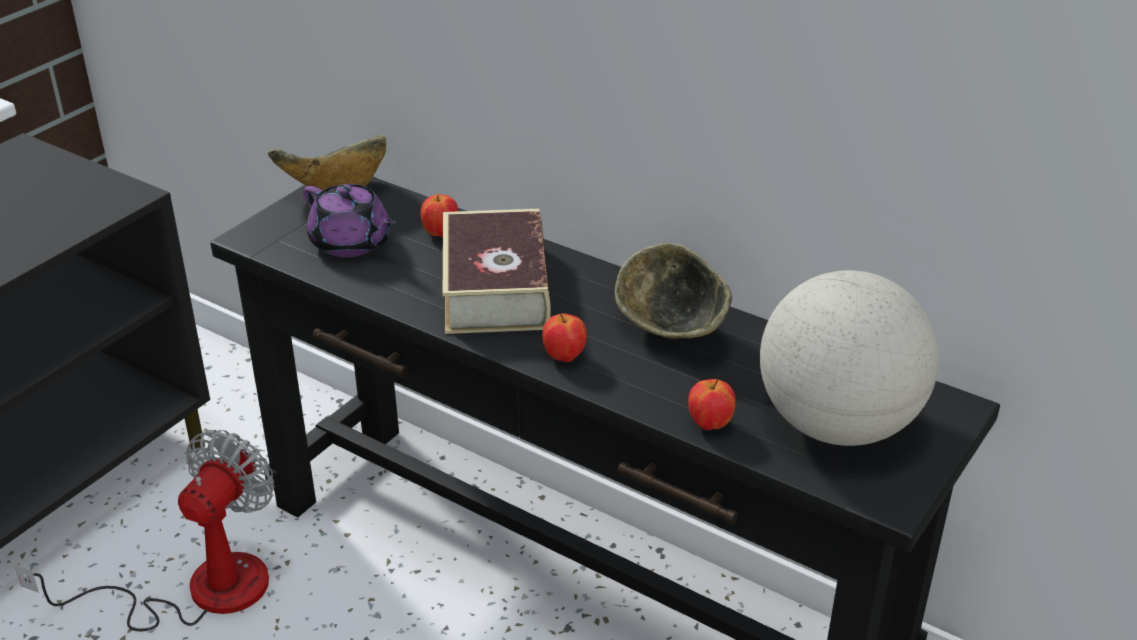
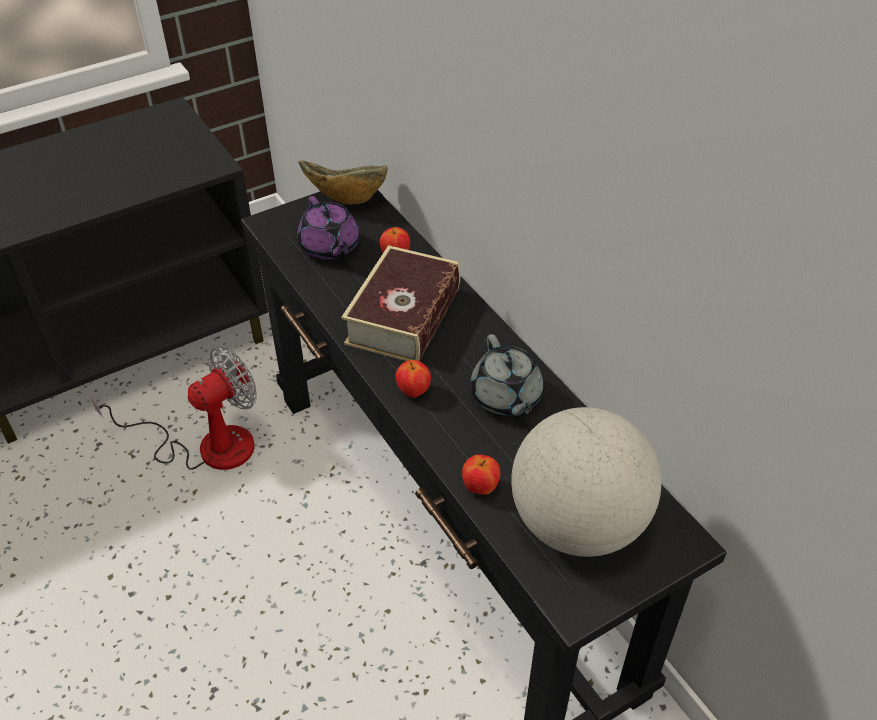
camera: 25 degrees right, 10 degrees up
(673, 333) = (506, 397): bowl -> grey teapot

